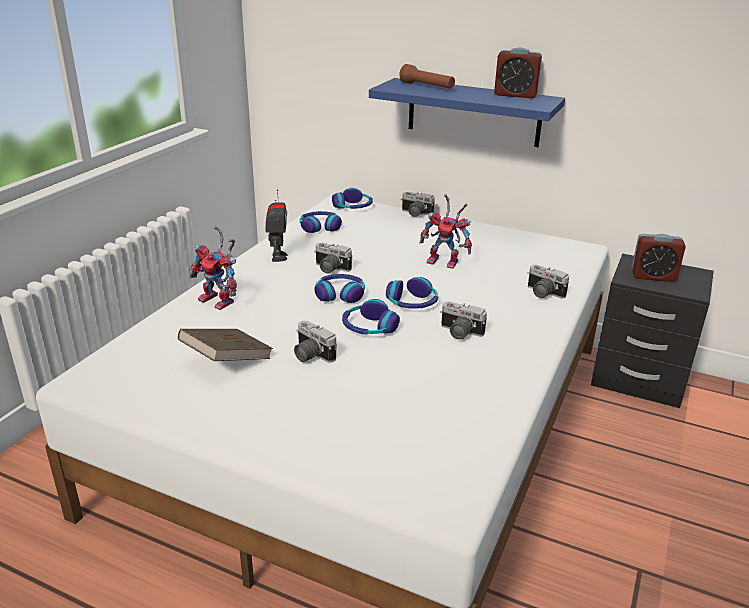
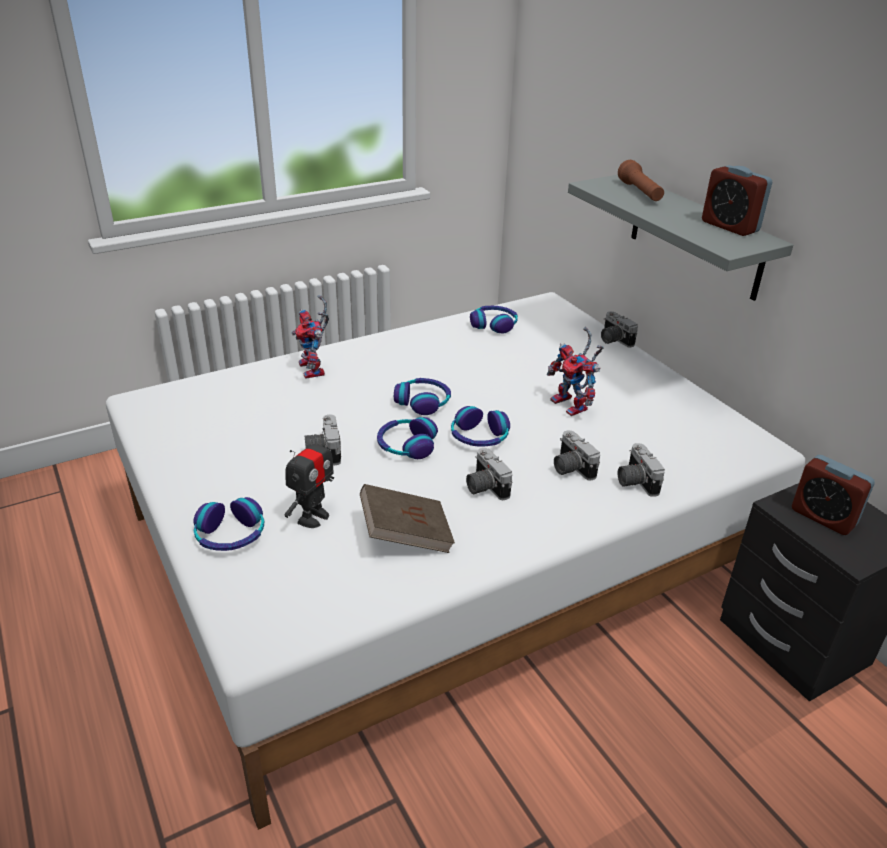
camera: 35 degrees right, 5 degrees up
(227, 360) = (254, 427): brown book -> brown book (406, 535)
(278, 257) = (416, 343): toy robot -> toy robot (313, 517)
(330, 269) = (447, 372): camera -> camera (570, 468)
(353, 207) = (555, 312): headphones -> headphones (230, 535)
(473, 112) = (695, 236): blue shelf -> grey shelf

